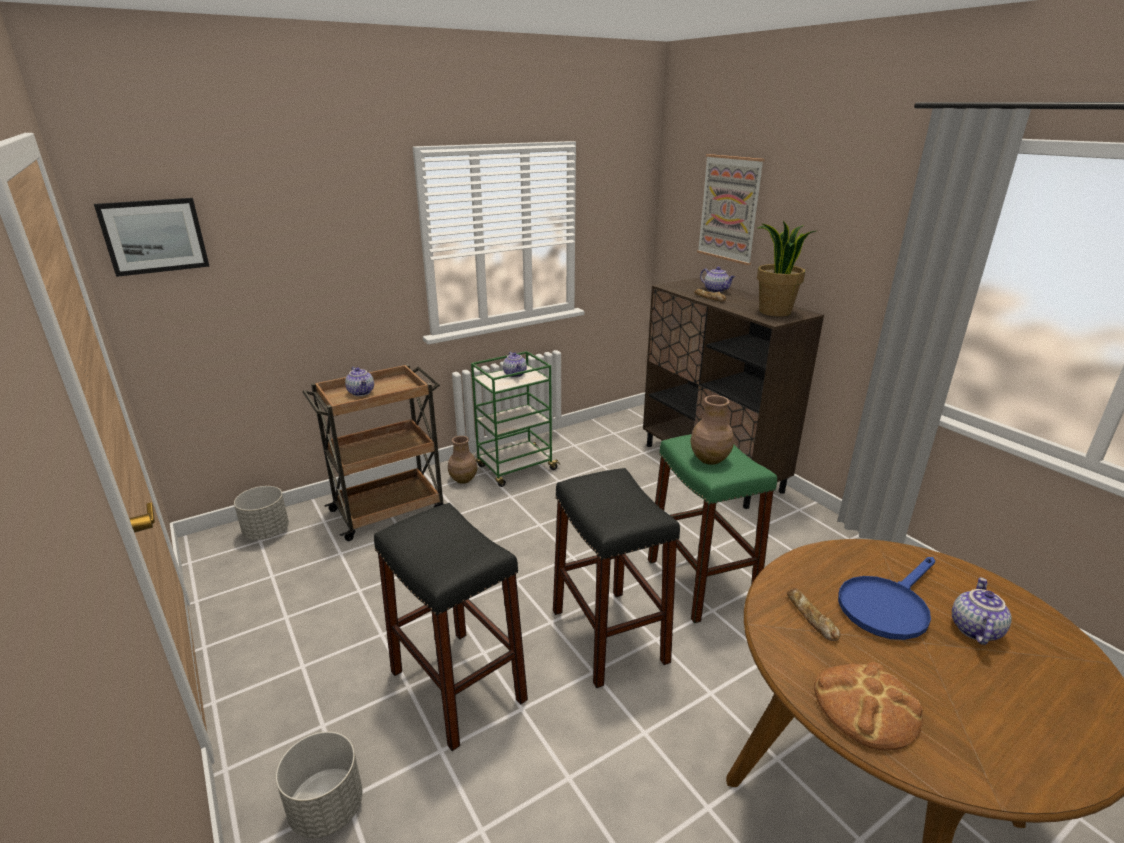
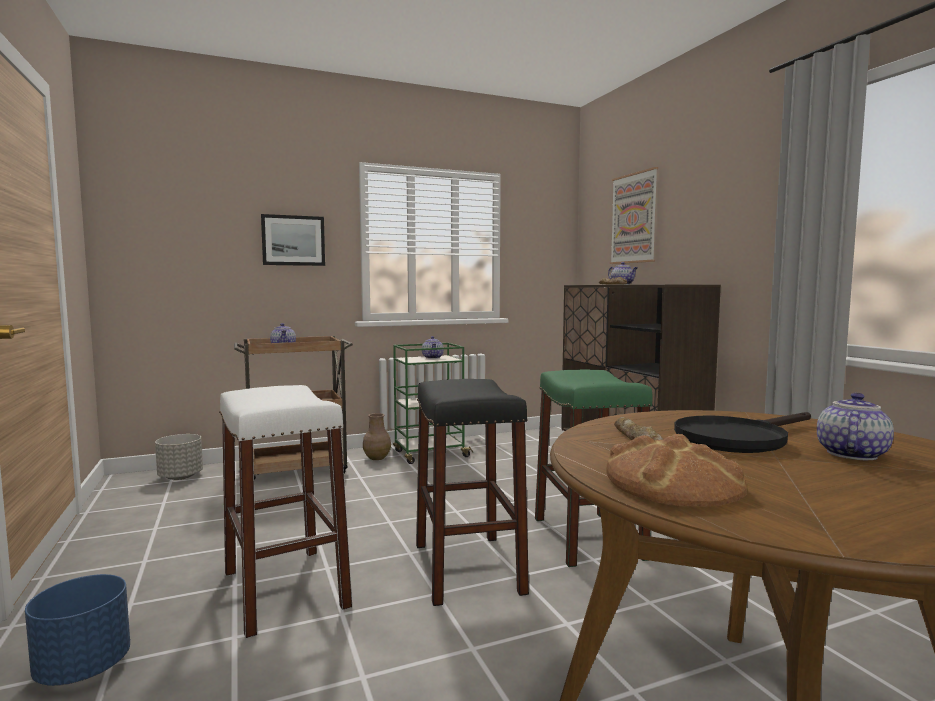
camera: 10 degrees right, 20 degrees down
(154, 236) = (140, 204): picture -> picture (293, 240)
(326, 808) = (82, 669): grey planter -> blue planter
(457, 685) = (285, 589): black stool -> white stool
(709, 459) = (583, 379): brown vase -> none
(774, 312) = (670, 284): potted plant -> none
(887, 605) = (738, 438): blue frying pan -> black frying pan

